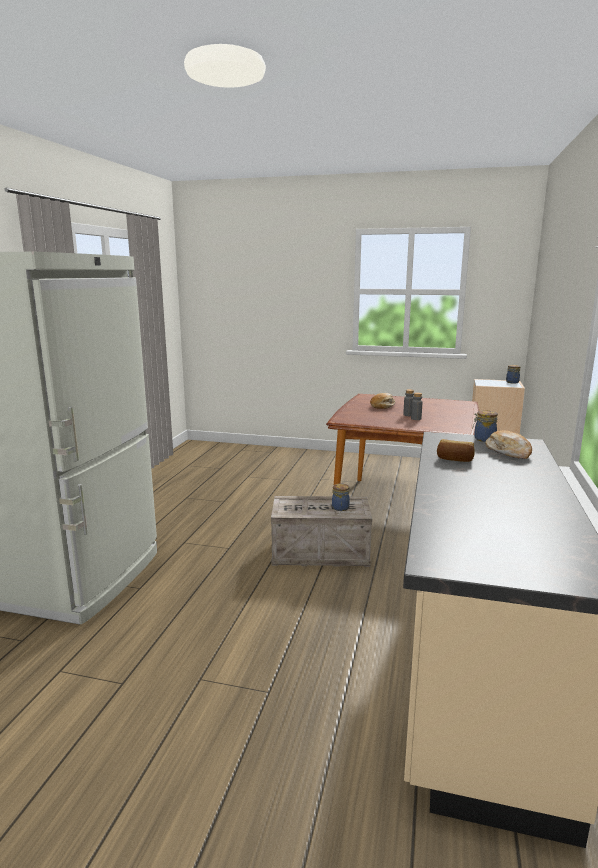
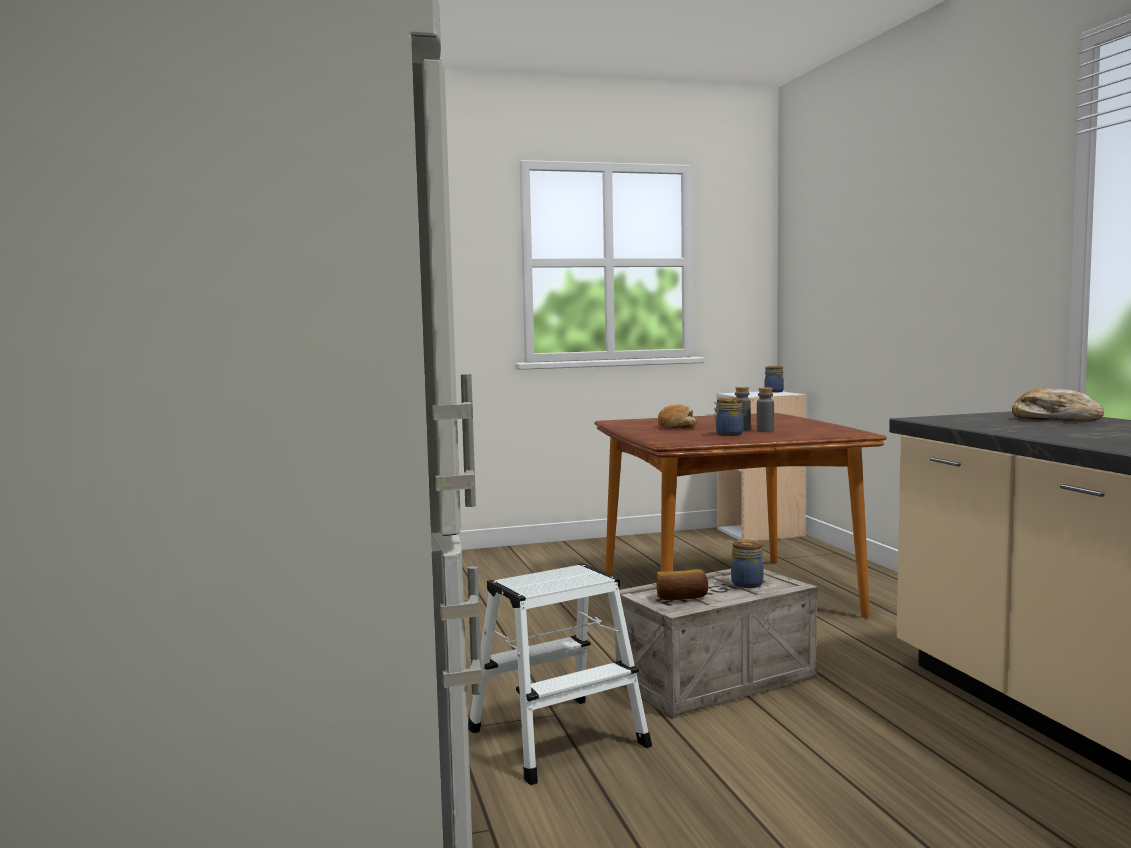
camera: 30 degrees left, 10 degrees down
(215, 558) = (558, 736): none -> white step ladder
(455, 459) = (1032, 429): bread -> bread (681, 597)
(483, 439) = (984, 415): jar -> jar (728, 434)

